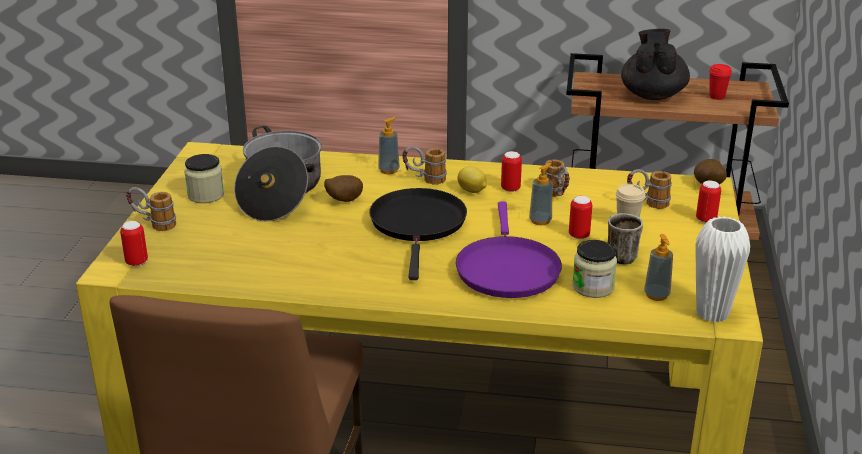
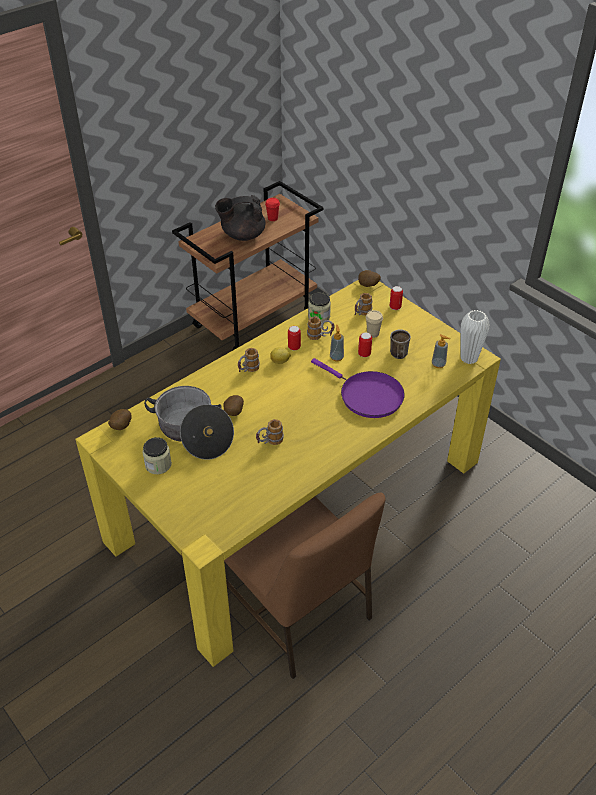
camera: 50 degrees left, 15 degrees up
(136, 262) = (205, 531): can -> none
(153, 224) = (167, 504): mug -> mug (269, 443)
(235, 154) = (120, 427): none -> potato
(389, 170) = (220, 377): soap dispenser -> none
(418, 225) = (292, 400): black frying pan -> none
(593, 287) = (412, 379): jar -> jar (319, 316)
(652, 95) = (242, 235): black teapot -> black teapot turned 60 degrees counterclockwise

